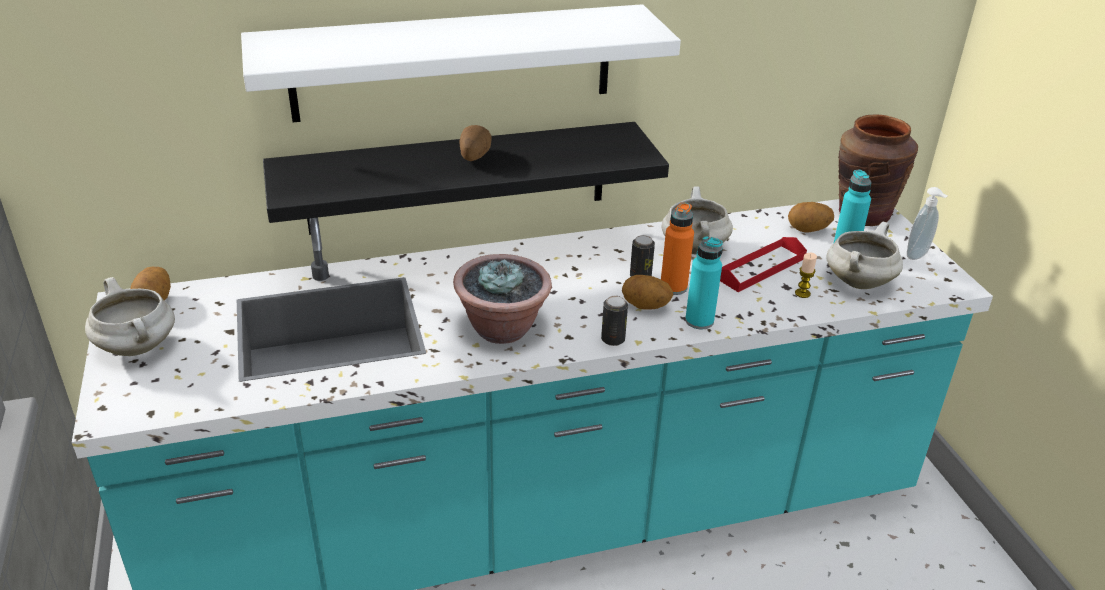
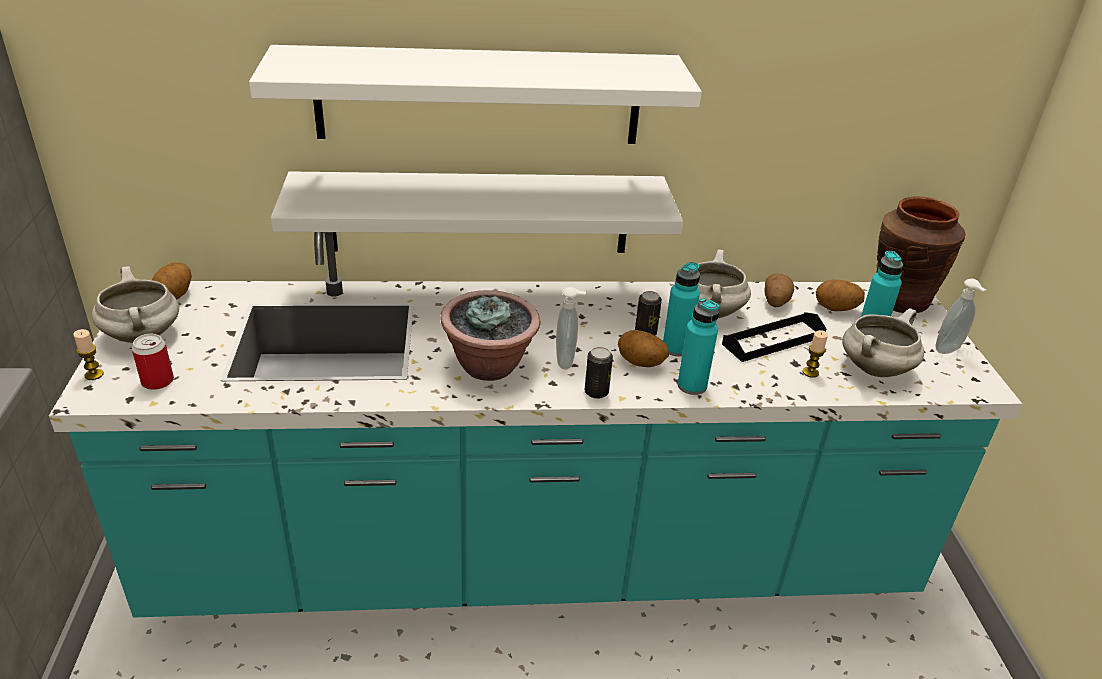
camera: 10 degrees right, 0 degrees up
(102, 394) = (94, 375): none -> candle
(173, 391) = (157, 381): none -> can
(458, 178) = (479, 213): black shelf -> white shelf
(474, 156) = (489, 191): potato -> potato (775, 302)
(575, 314) = (567, 361): none -> soap dispenser
(673, 287) = (676, 348): orange bottle -> turquoise bottle
(760, 268) = (773, 340): red tray -> black tray

